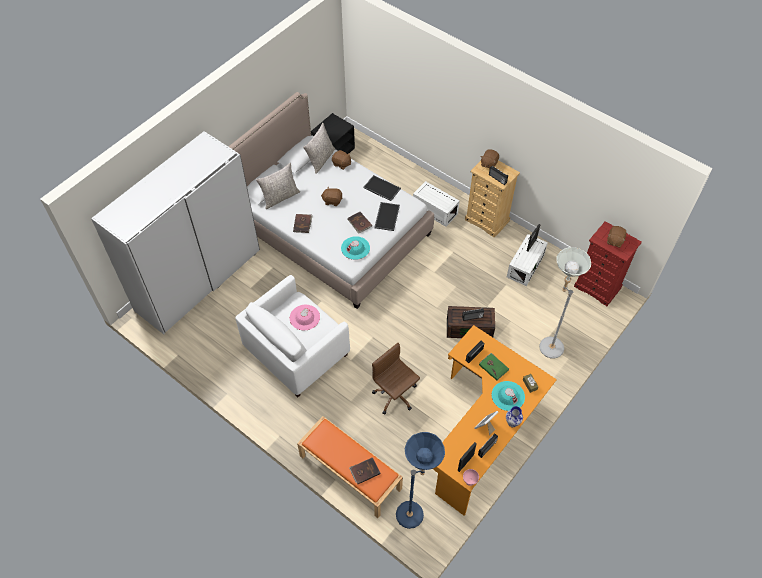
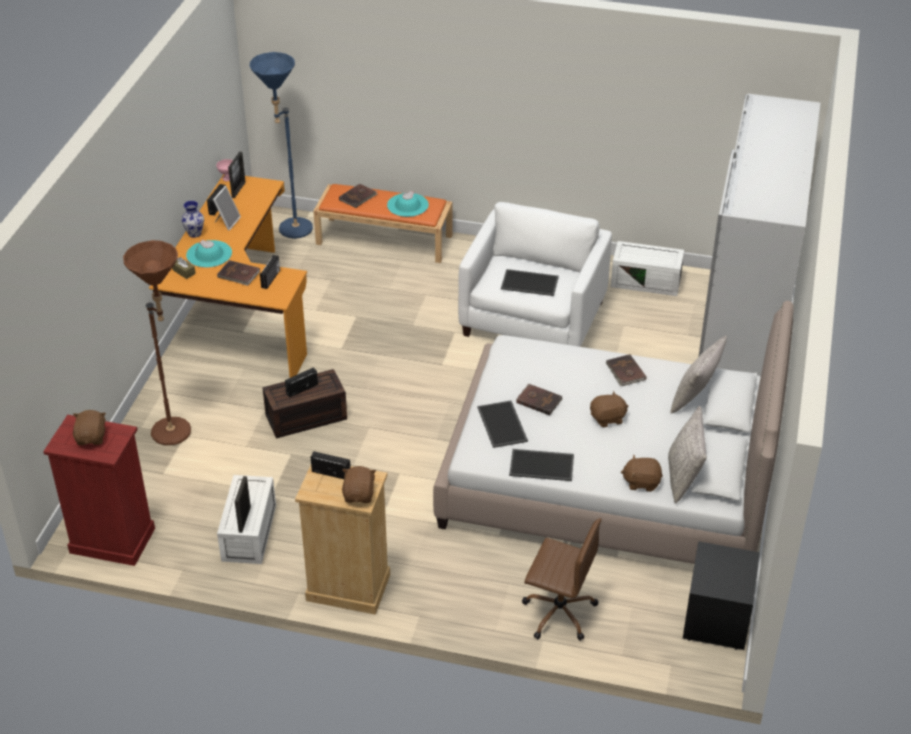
camera: 155 degrees right, 15 degrees down
(304, 317) = (530, 282): pink hat -> tray
(355, 248) = (519, 364): turquoise hat -> turquoise hat (407, 205)
(395, 396) = (371, 315): brown office chair -> brown office chair (558, 612)
(434, 210) = (454, 571): white storage box -> white storage box (647, 281)
(494, 367) = (238, 275): green book -> brown book
(548, 343) = (178, 435): grey floor lamp -> brown floor lamp

